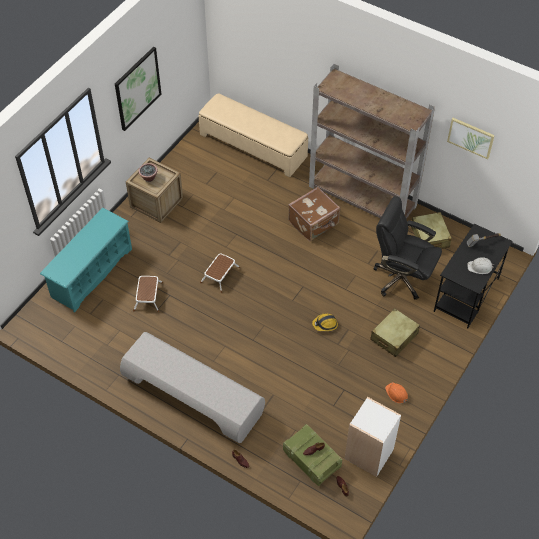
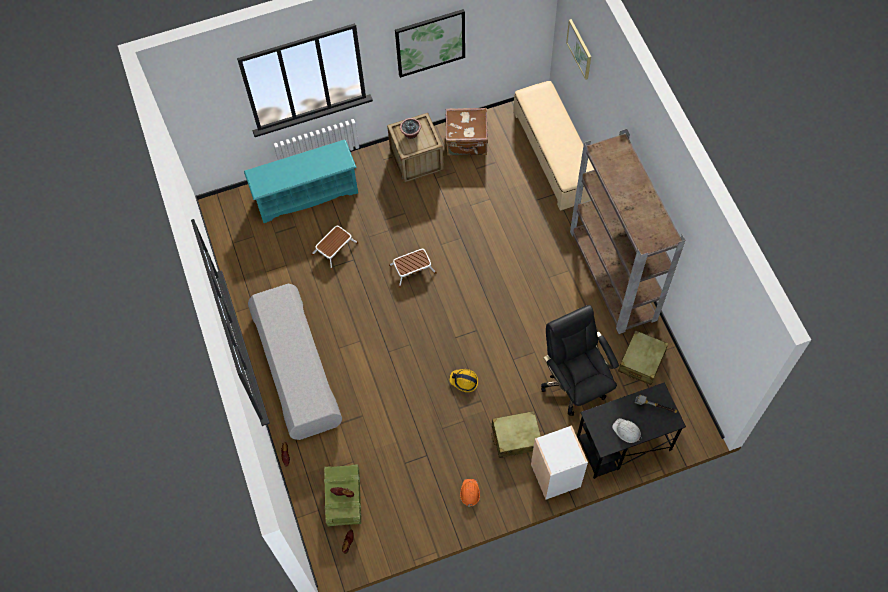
camera: 40 degrees right, 10 degrees up
(314, 223) = (541, 273): brown suitcase -> brown suitcase (467, 141)
(368, 454) = (395, 530): bookcase -> bookcase (555, 475)
(471, 137) = (707, 295): picture -> picture (579, 49)

